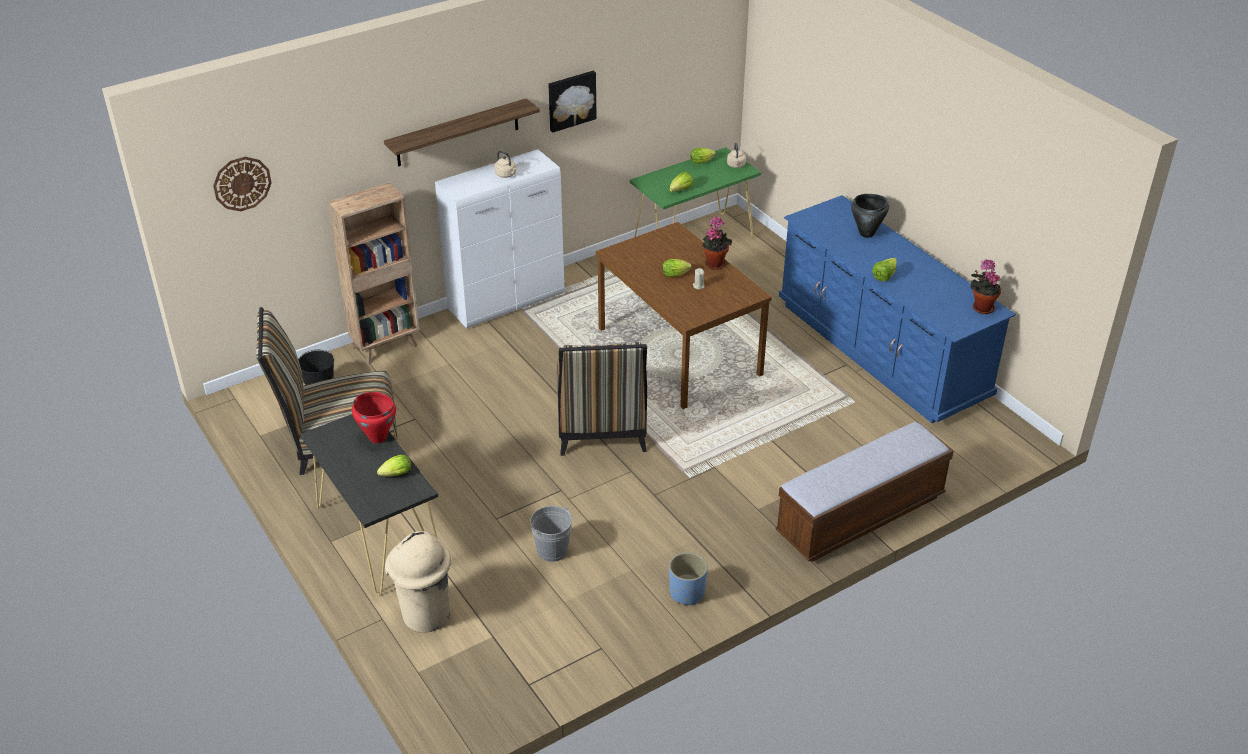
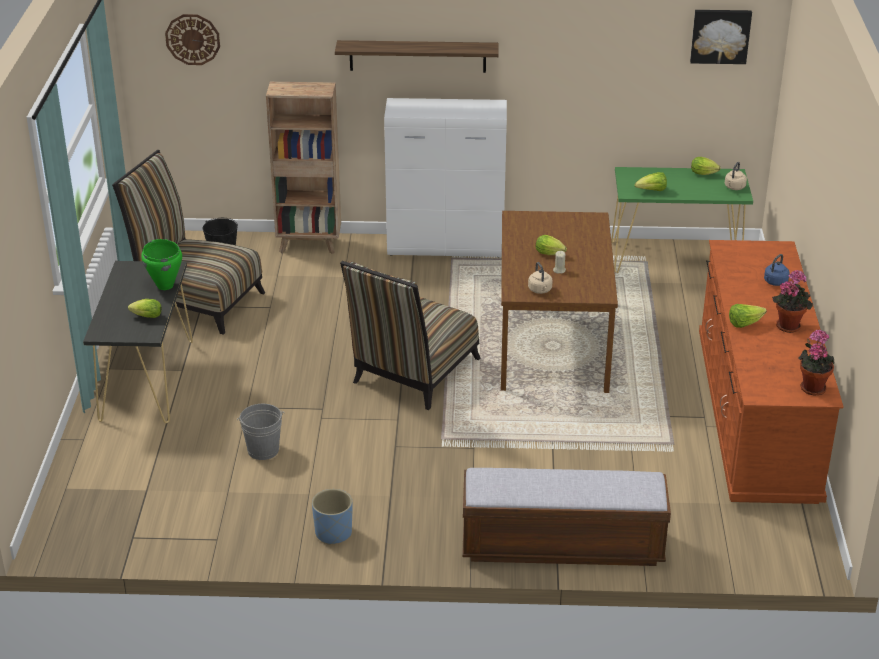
camera: 35 degrees right, 5 degrees down
(377, 437) = (165, 285): red cooking pot -> green cooking pot
(425, 615) = (116, 451): beige trash can -> none
(506, 175) = (452, 111): beige kettle -> beige kettle (540, 290)
(571, 100) = (551, 60): picture -> picture (720, 35)
(714, 263) = (598, 257): potted plant -> potted plant (789, 325)
(867, 234) = (774, 282): black cooking pot -> blue kettle
(880, 350) = (755, 418): blue dresser -> brown dresser

